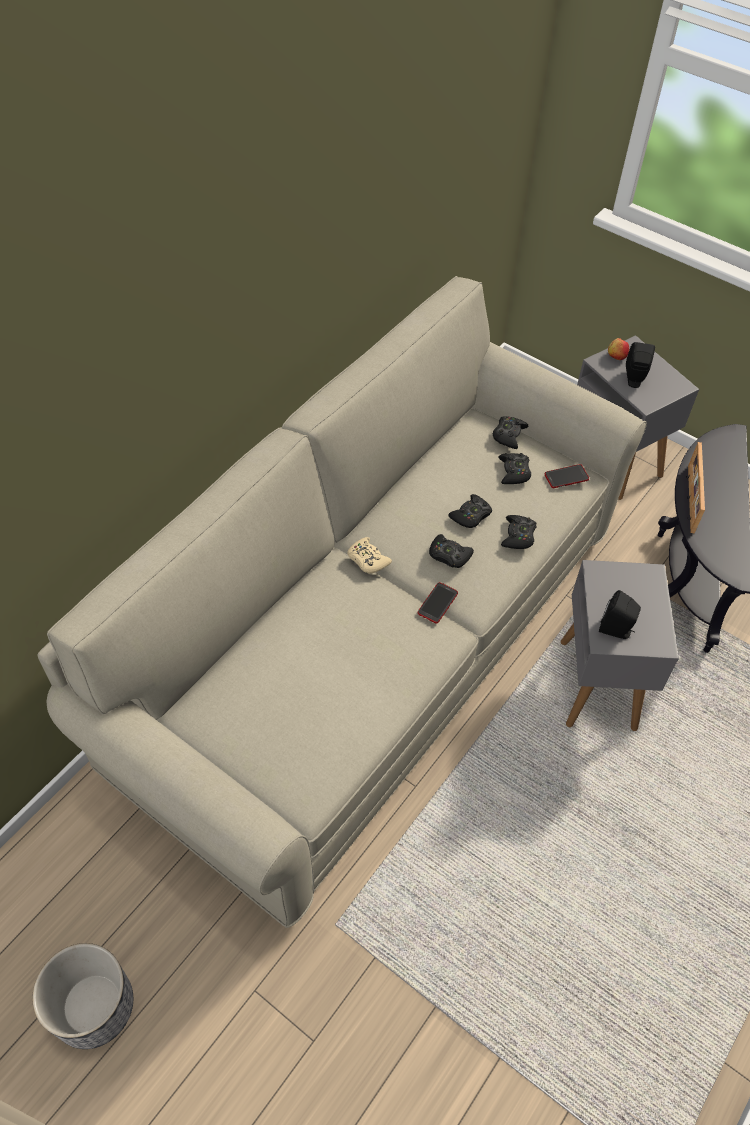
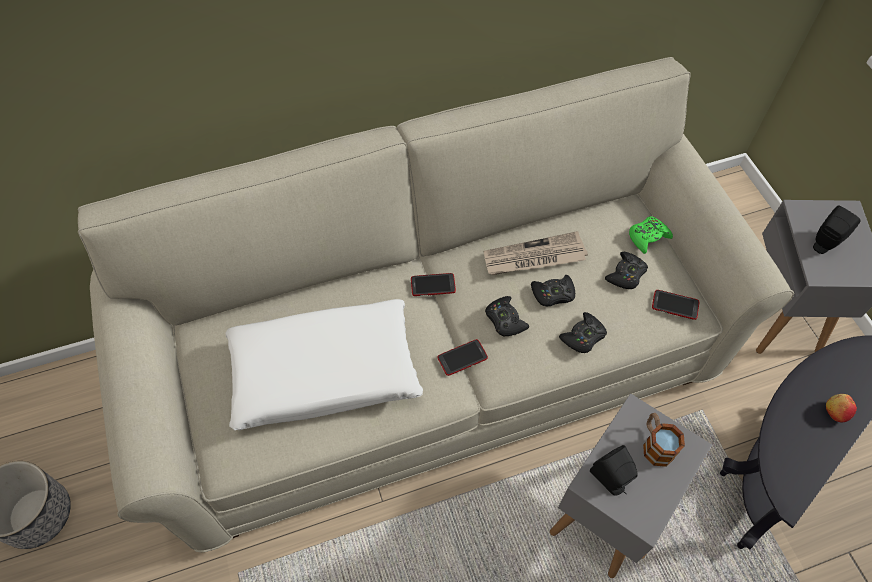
camera: 35 degrees right, 5 degrees up
(334, 677) = (324, 372): none -> white pillow
(367, 559) = (433, 285): beige game controller -> phone
(434, 495) = (534, 257): none -> newspaper
(508, 435) = (647, 237): black game controller -> green game controller
(616, 356) = (822, 212): apple -> apple (835, 412)
(627, 586) = (655, 444): none -> mug
(689, 498) = (796, 392): picture frame -> none

